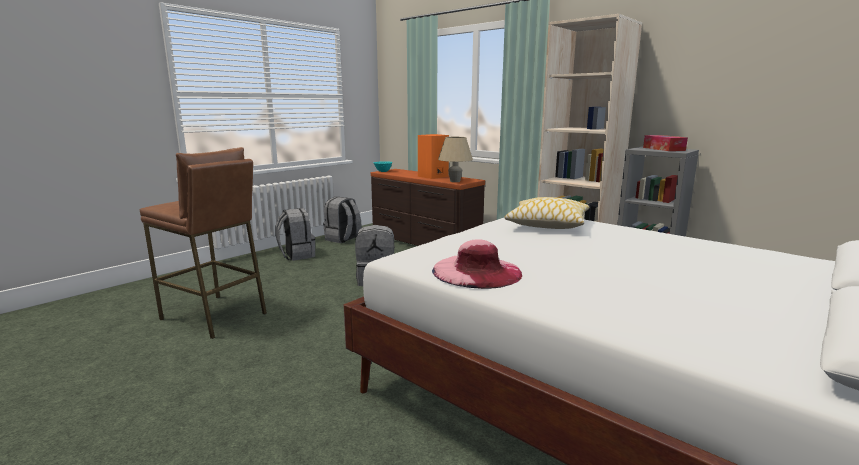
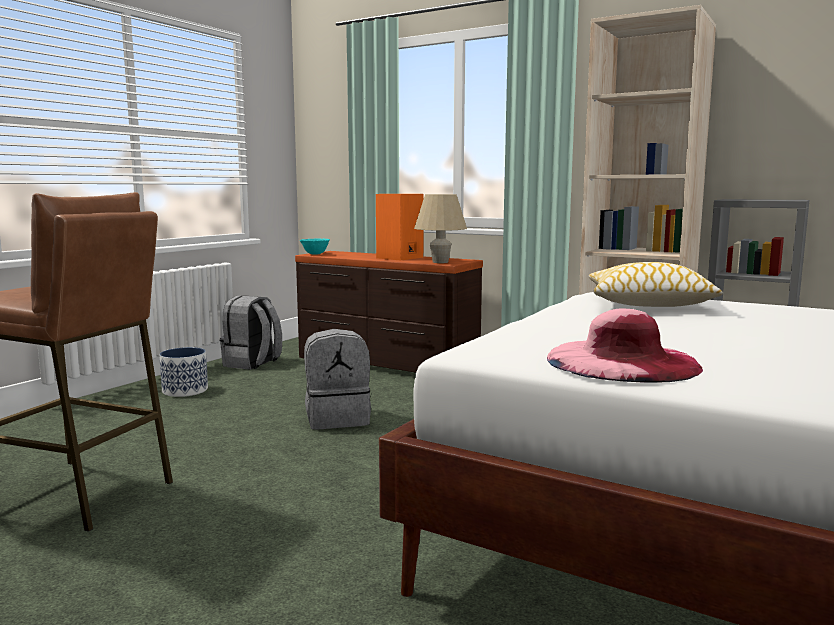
camera: 10 degrees left, 5 degrees down
(296, 255) = (184, 390): grey backpack -> planter
(663, 149) = (764, 199): tissue box -> none

